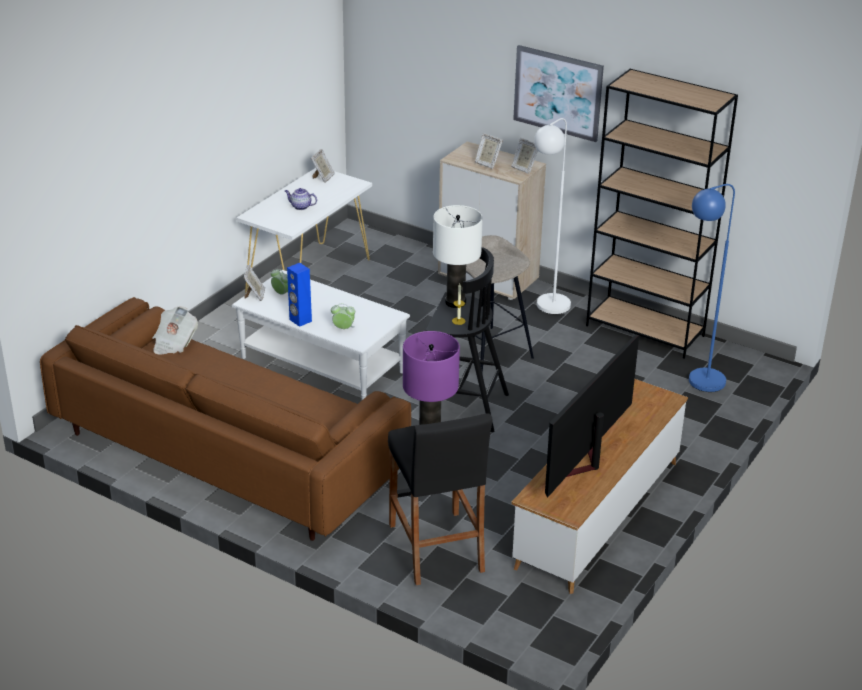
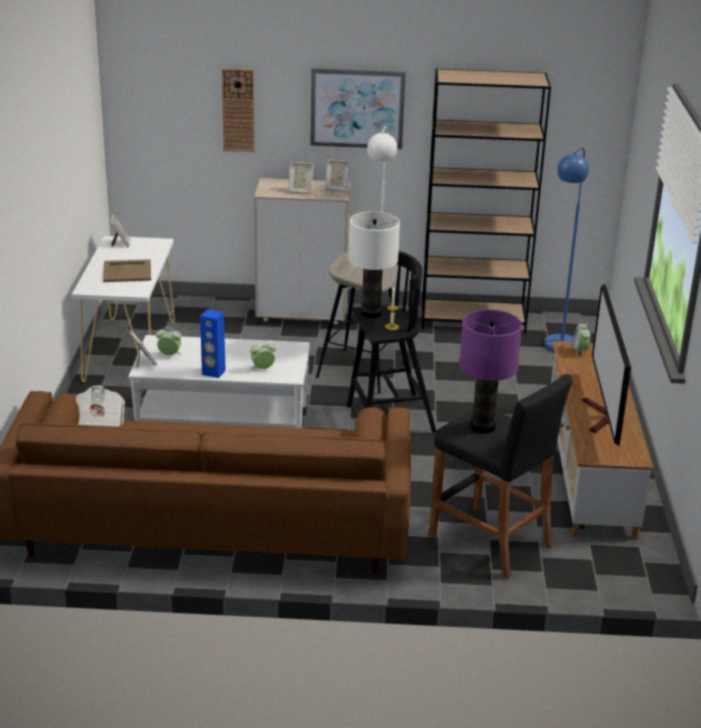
camera: 30 degrees left, 5 degrees down
(300, 206) = (126, 271): teapot -> beige tray
(454, 72) = (238, 110): none -> wall clock
(641, 394) = (580, 351): none -> alarm clock

